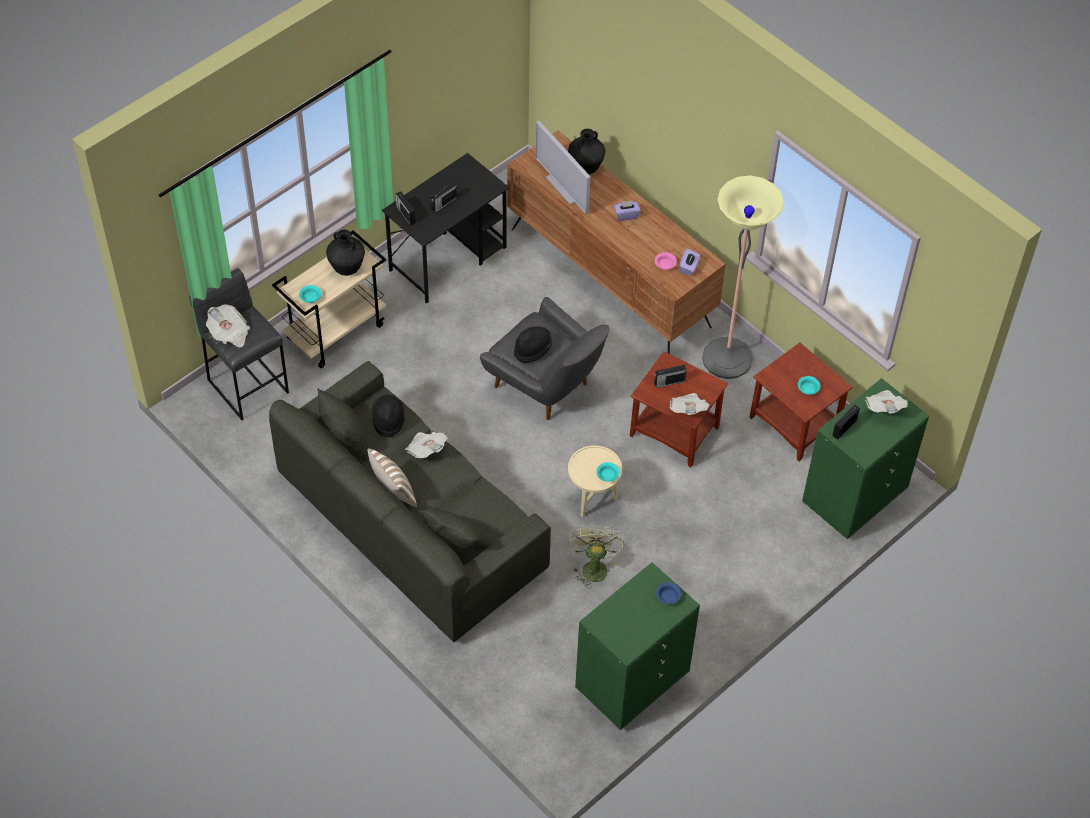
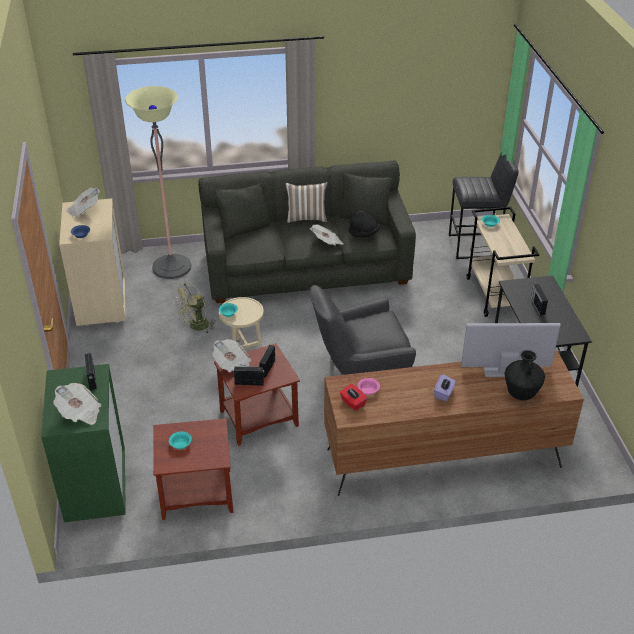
camera: 125 degrees right, 15 degrees down
(229, 333) = (479, 180): newspaper -> newspaper (84, 210)
(346, 268) = (506, 246): black vase -> none
(405, 214) = (539, 284): radio -> radio (250, 383)
(532, 349) = (371, 326): black hat -> none
(593, 566) = (196, 327): green fan -> green fan turned 105 degrees clockwise
(631, 684) = (102, 305): green cabinet -> beige cabinet
(689, 267) = (352, 403): purple tissue box -> red tissue box
(727, 358) = (298, 488): floor lamp -> floor lamp (171, 267)

